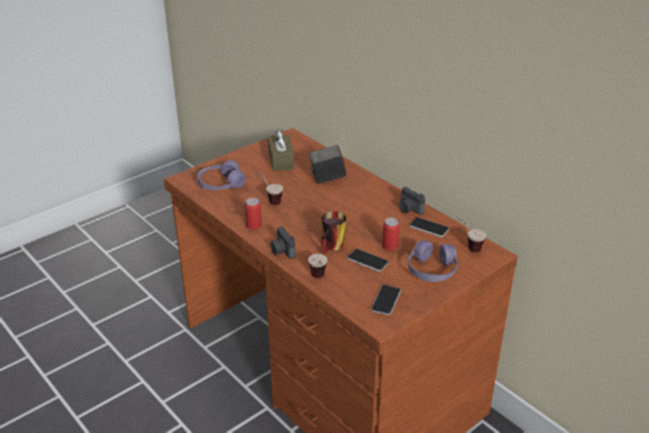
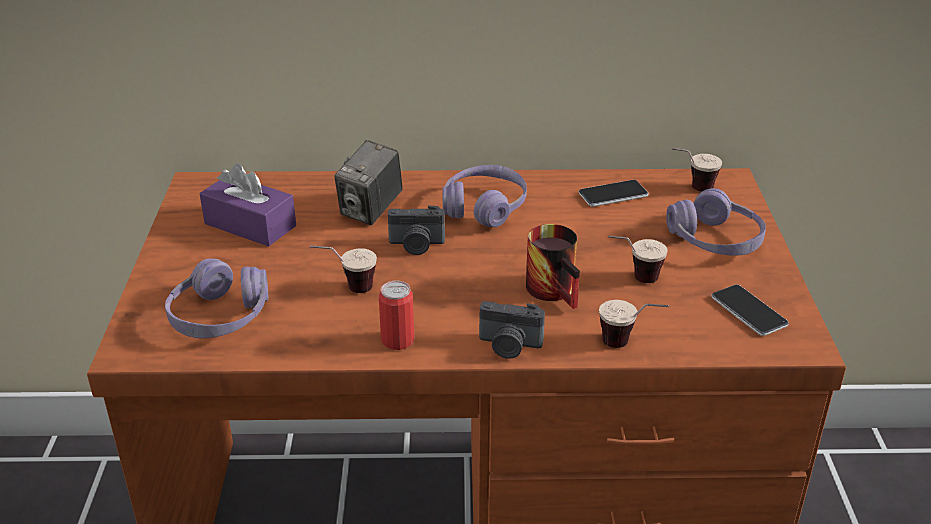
camera: 50 degrees left, 0 degrees up
(281, 160) = (250, 225): brown tissue box -> purple tissue box
(367, 261) = (633, 279): phone -> cup
(368, 202) = (484, 207): none -> purple headphones
(390, 246) = (619, 244): can -> none
(409, 209) = (548, 187): camera -> camera (416, 245)

